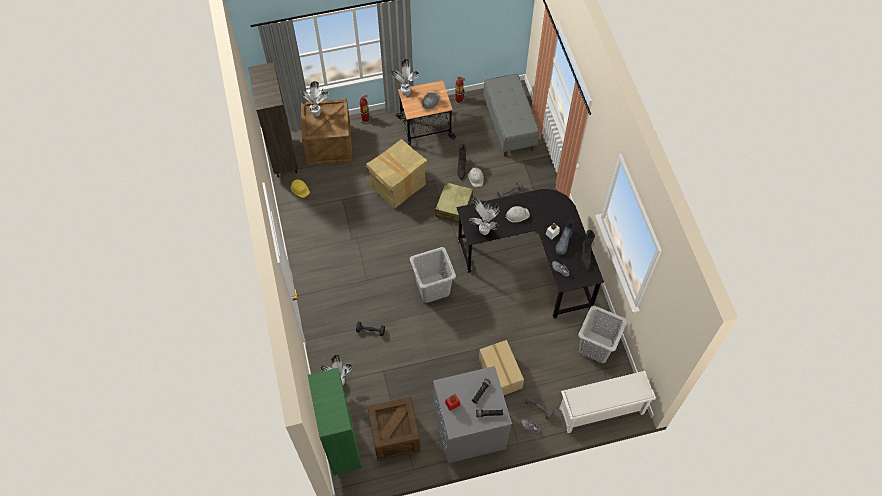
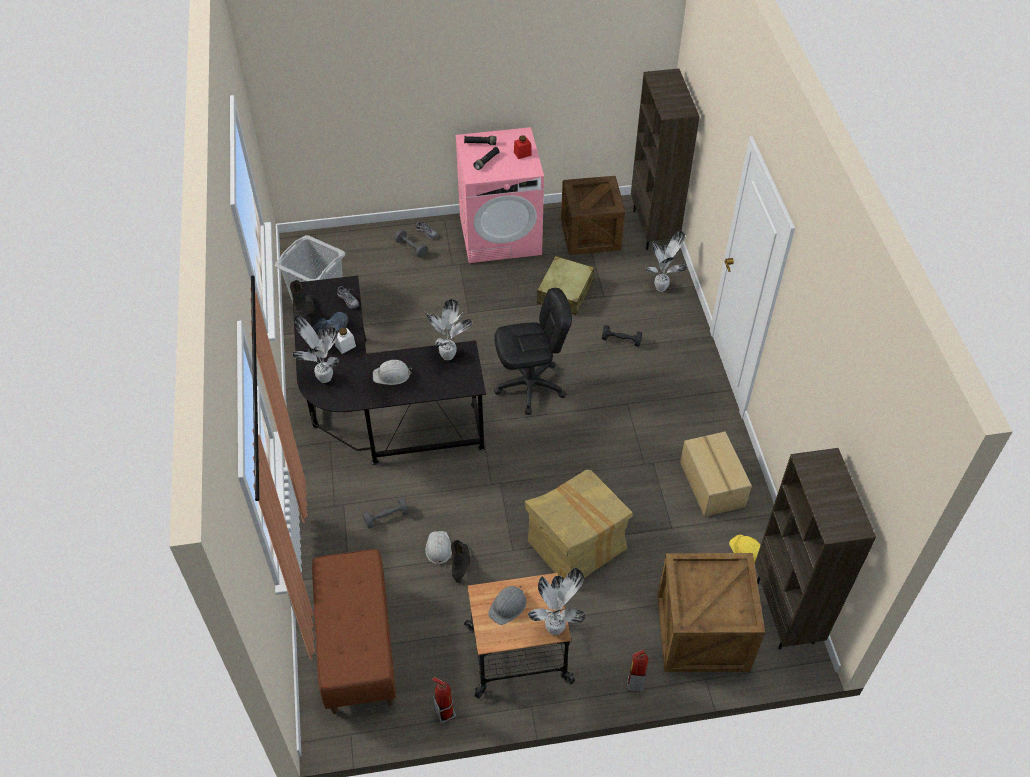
camera: 175 degrees left, 10 degrees down
(317, 114) = (729, 606): potted plant -> potted plant (324, 377)
(342, 447) = (654, 228): green bookcase -> brown bookcase
(432, 288) = (530, 386): grey laundry basket -> black office chair
(454, 207) = (484, 501): beige suitcase -> beige suitcase (565, 292)
(469, 429) = (500, 235): grey washing machine -> pink washing machine
(500, 373) = (451, 284): cardboard box -> cardboard box (711, 484)
(509, 126) = (357, 646): grey bench -> brown bench
(600, 411) = (337, 241): white shoe rack -> none

